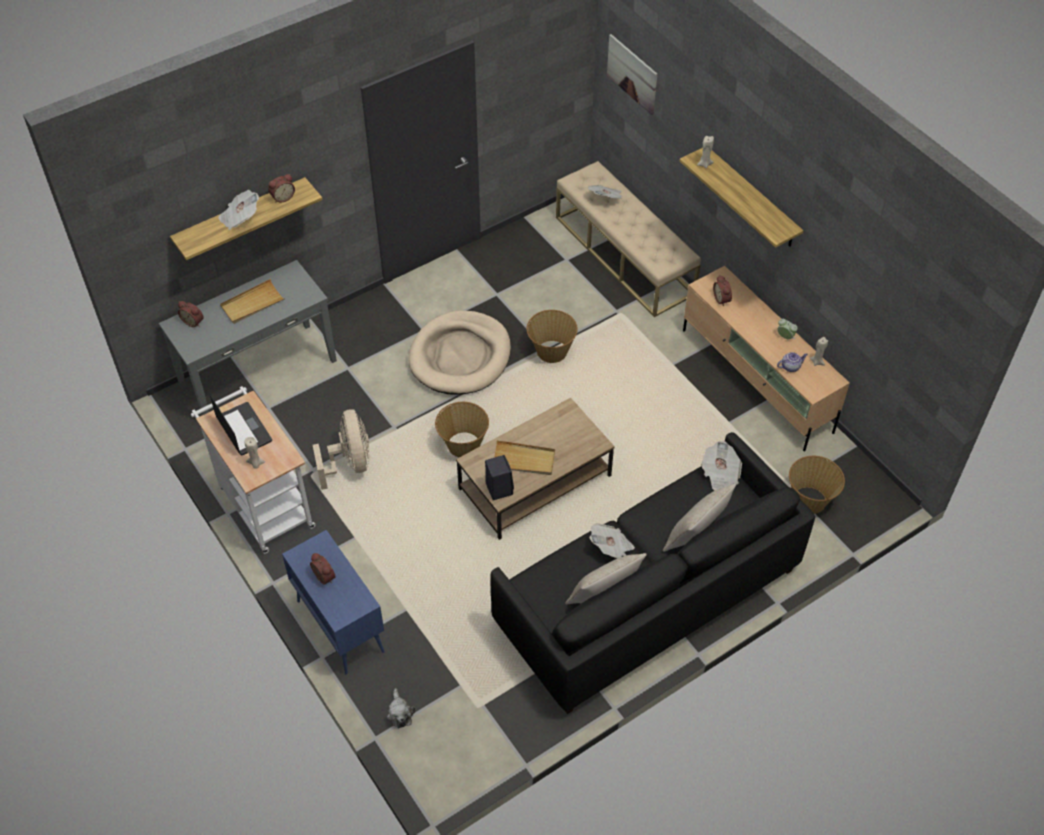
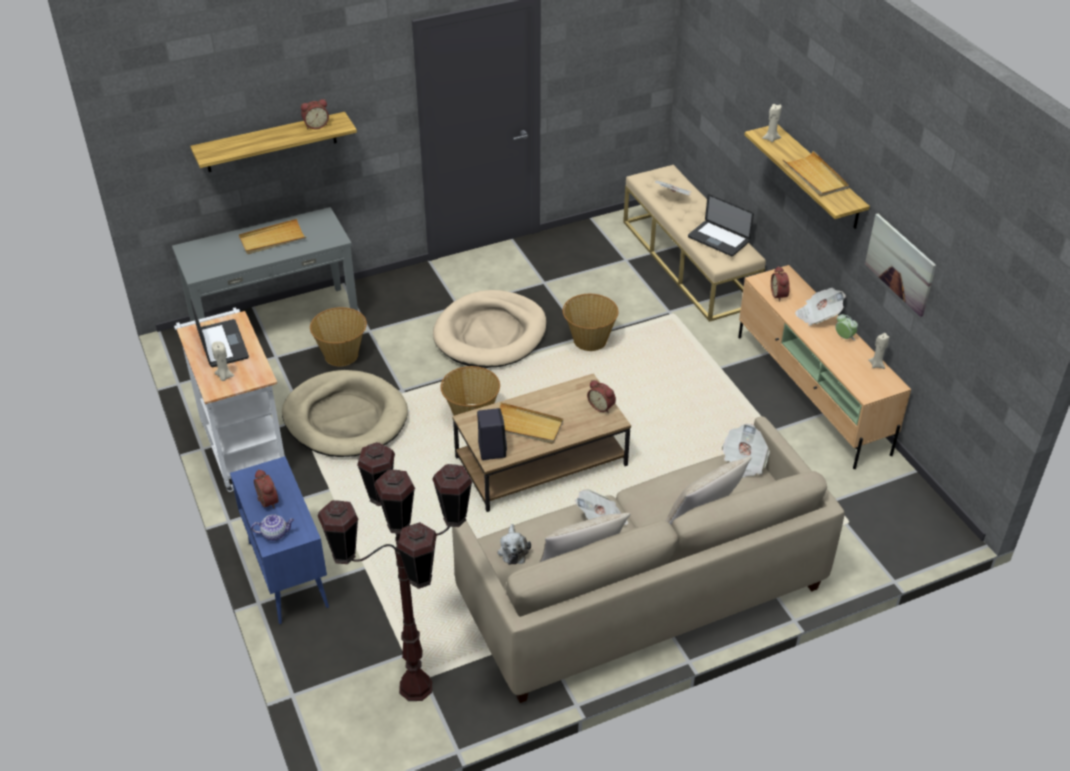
camera: 10 degrees right, 10 degrees down
(193, 321) = (207, 248): alarm clock -> alarm clock (602, 406)
(240, 218) = (266, 138): newspaper -> newspaper (818, 316)
(350, 463) = (345, 418): beige fan -> beige dog bed
(400, 713) = (328, 673): plush toy -> plush toy (513, 550)
(477, 714) = (415, 688): none -> brown floor lamp
(632, 74) = (710, 56): picture -> picture (900, 264)
(647, 597) = (641, 593): black sofa -> beige sofa
(655, 242) = (718, 239): none -> laptop
(751, 203) = (815, 176): none -> beige tray
(790, 366) = (845, 366): teapot -> teapot (275, 534)
(810, 500) = (852, 519): basket -> basket (342, 355)

